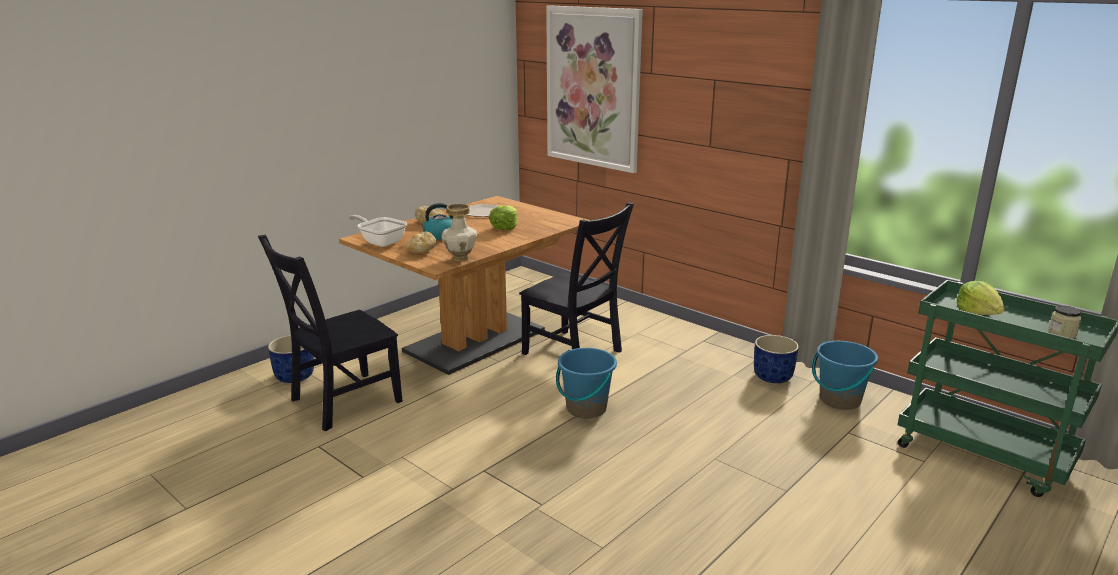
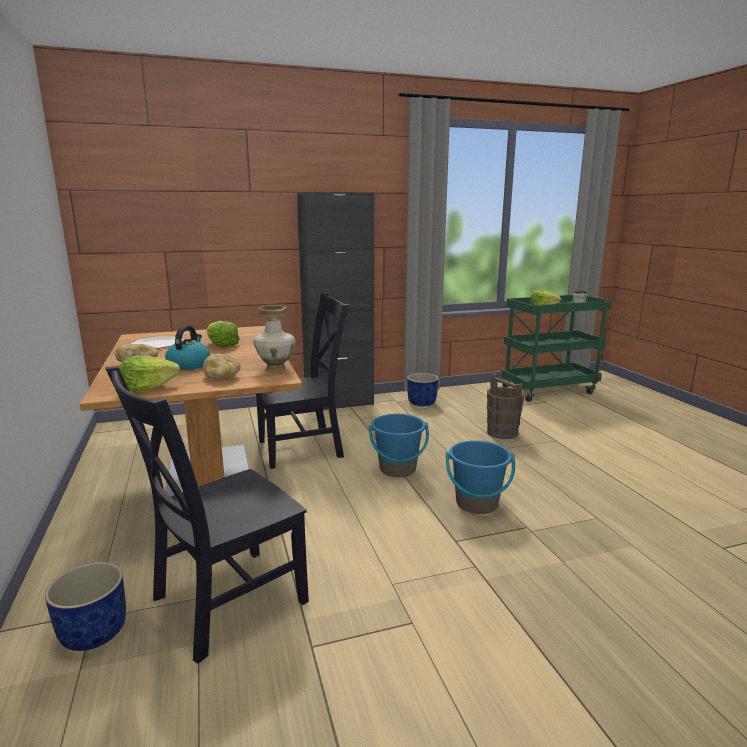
camera: 60 degrees left, 5 degrees down
(341, 402) = (223, 602): black chair -> black chair turned 60 degrees clockwise
(380, 242) = (148, 387): frying pan -> lettuce
(593, 88) = (182, 211): picture -> none
(698, 335) = (339, 403): none -> black cabinet
(757, 447) = (502, 432): none -> brown bucket
(839, 400) = (467, 397): blue bucket -> blue bucket (477, 504)

